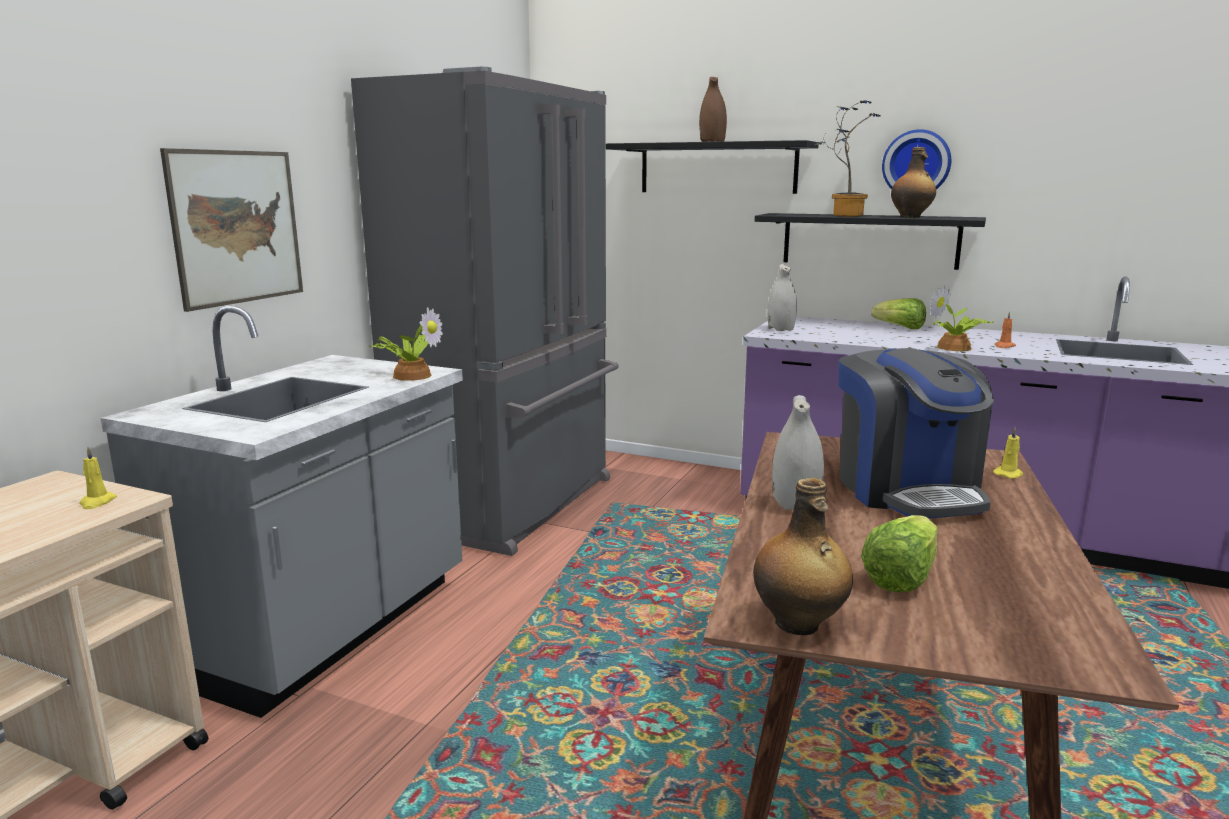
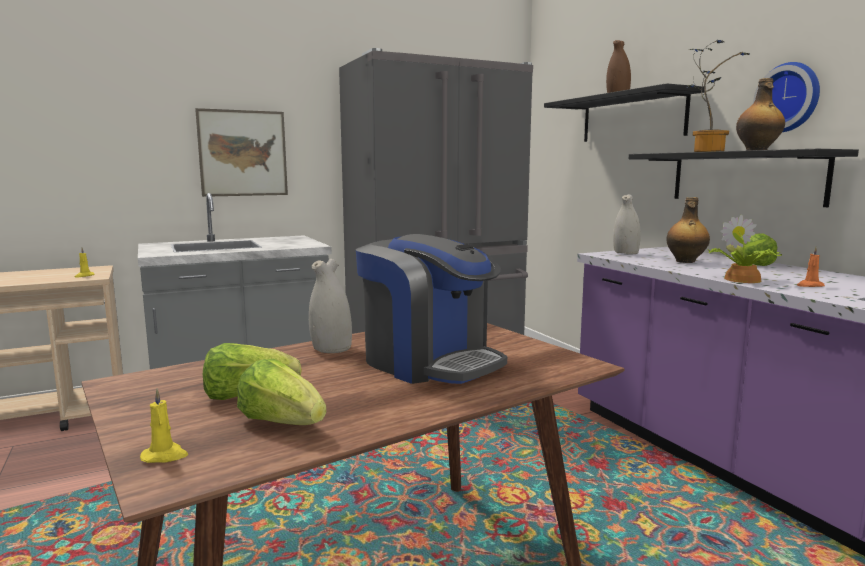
camera: 40 degrees right, 5 degrees down
(411, 375) = (297, 245): potted plant -> none
(798, 624) = (126, 392): bottle -> bottle (685, 261)
(907, 490) = (430, 362): coffee machine -> coffee machine turned 75 degrees counterclockwise
(1005, 587) = (282, 423): none -> lettuce
(1008, 474) = (549, 376): yellow candle -> yellow candle (165, 456)

